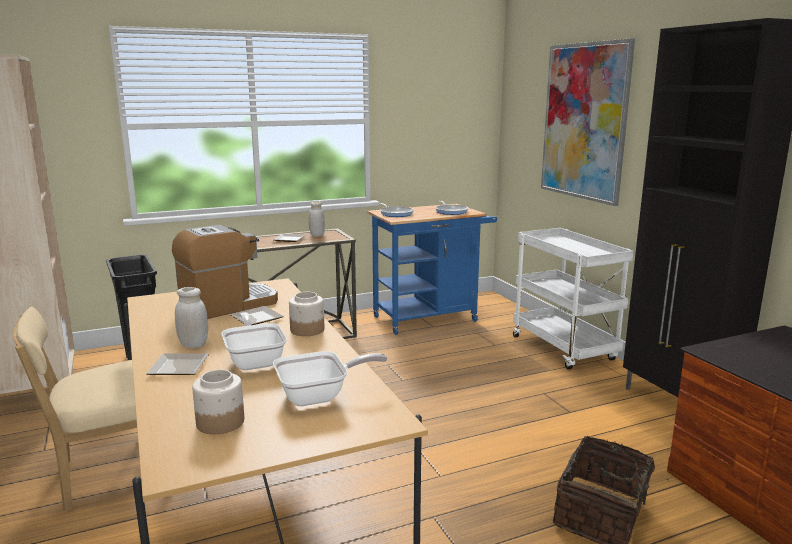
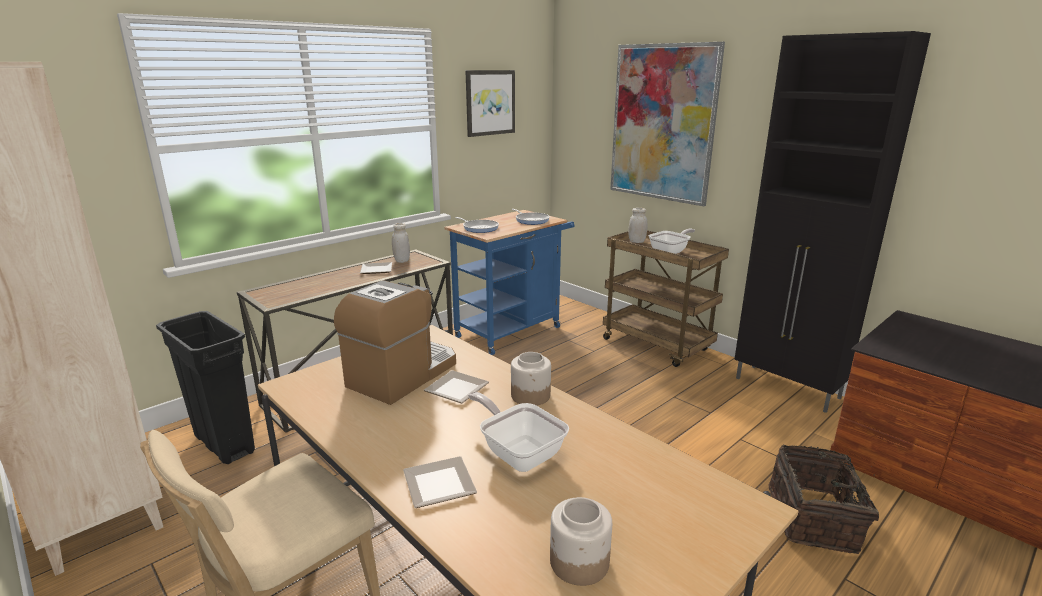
camera: 20 degrees left, 5 degrees up
(193, 344) = (421, 444): white jar -> white jar (636, 241)
(320, 396) = (645, 490): frying pan -> frying pan (671, 251)
(428, 101) = (490, 102): none -> picture
(565, 349) = (657, 345): white cart -> brown cart

